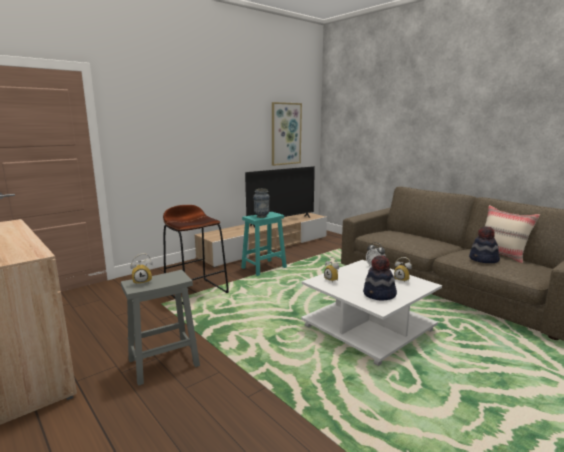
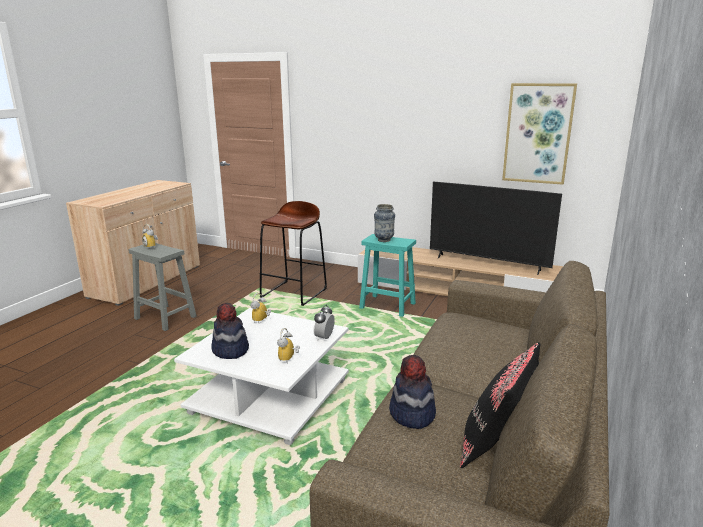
camera: 65 degrees right, 5 degrees up
(501, 255) = (495, 444): beige pillow -> black pillow

